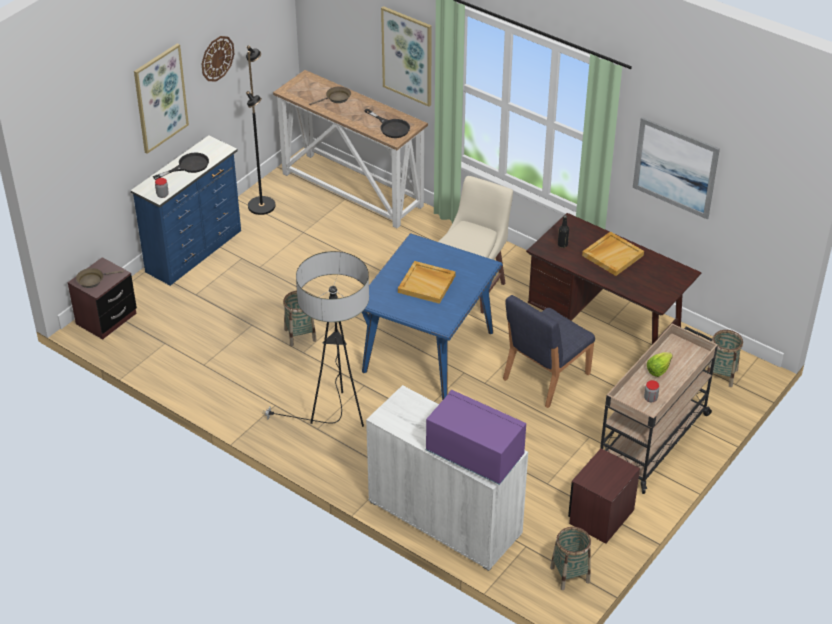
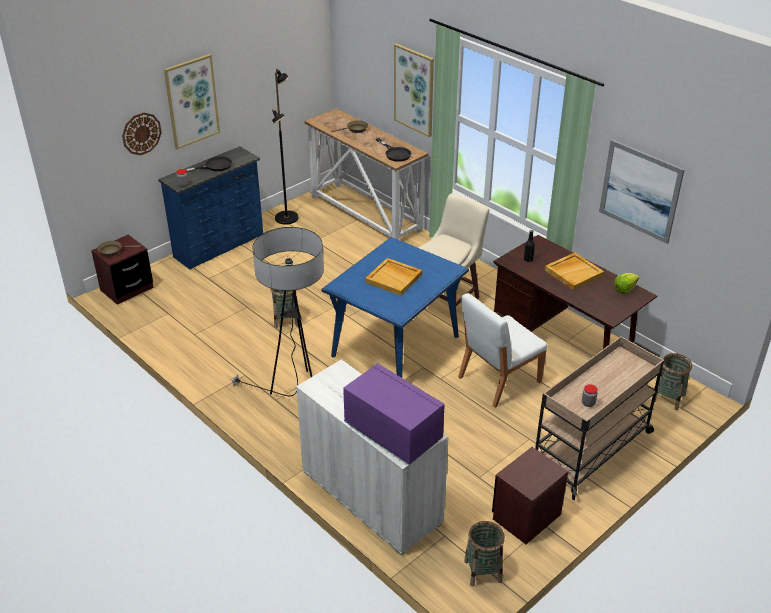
camera: 10 degrees right, 5 degrees down
(217, 58) = (251, 78): wall clock -> wall clock (141, 133)
(545, 376) = (498, 379): blue chair -> white chair
(658, 370) = (601, 377): lettuce -> lettuce (625, 289)

